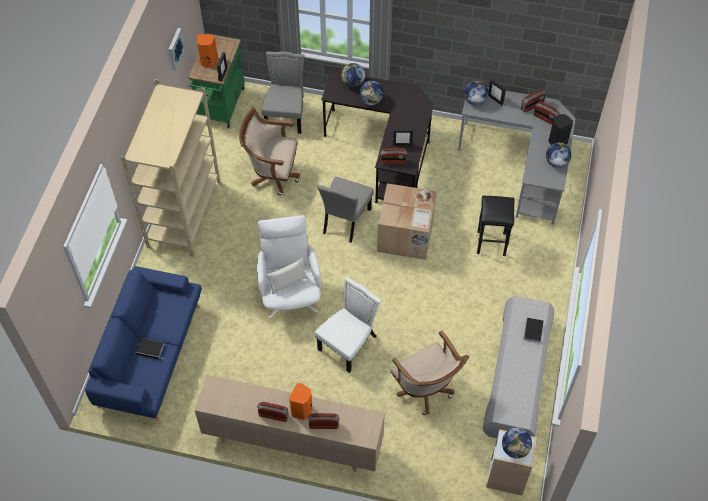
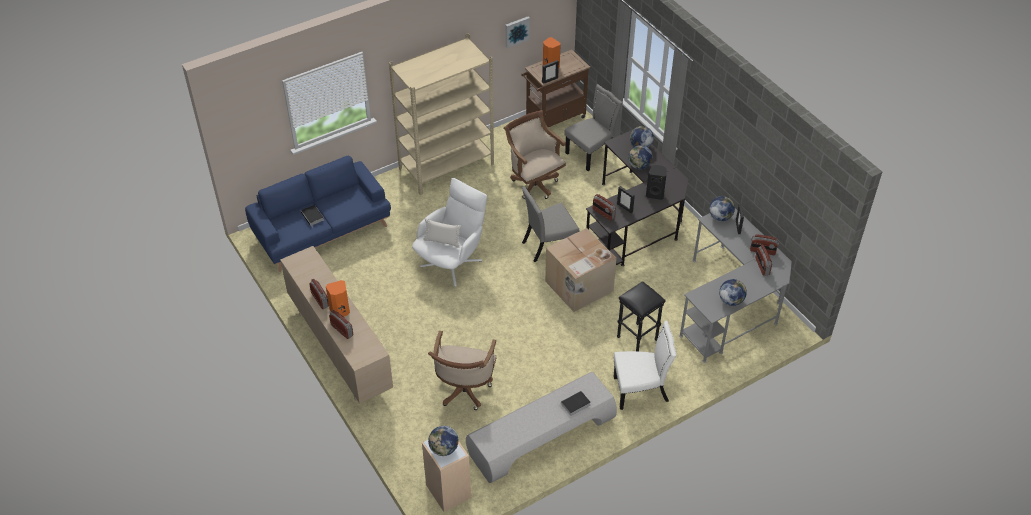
camera: 45 degrees right, 10 degrees down
(221, 107) = (553, 119): green cart -> brown cart
(348, 345) = (449, 322): white chair -> white chair (639, 391)
(557, 141) = (751, 288): black speaker -> black speaker (655, 194)

